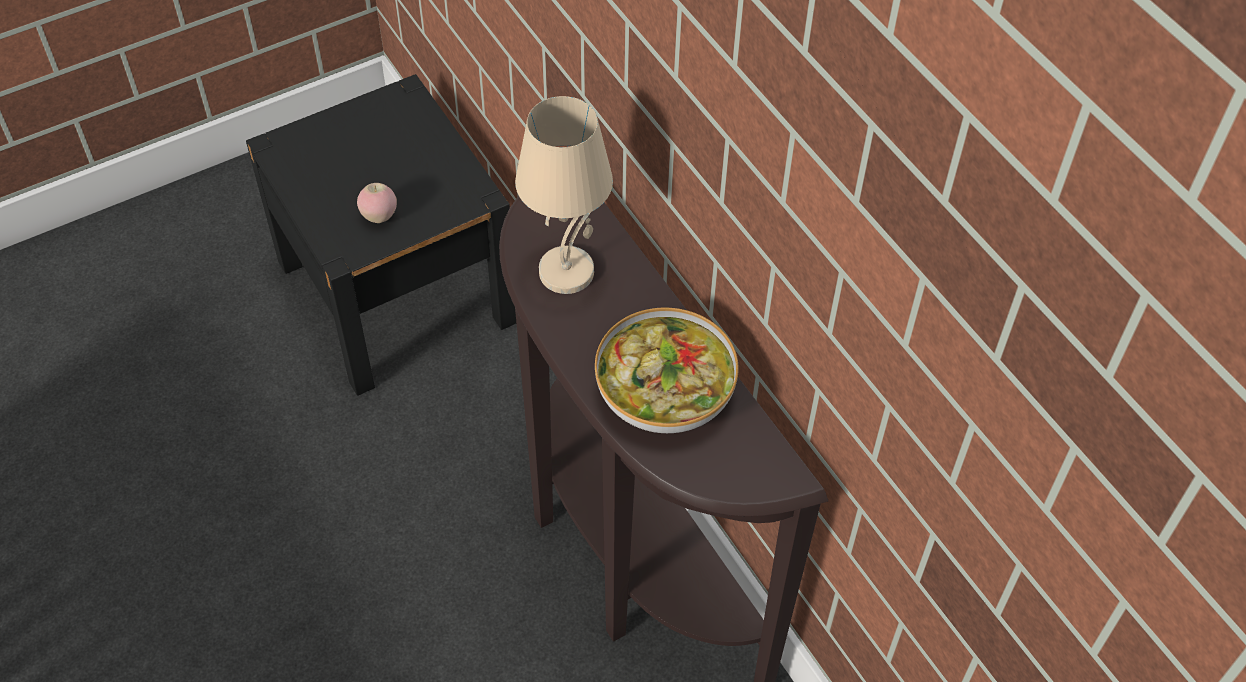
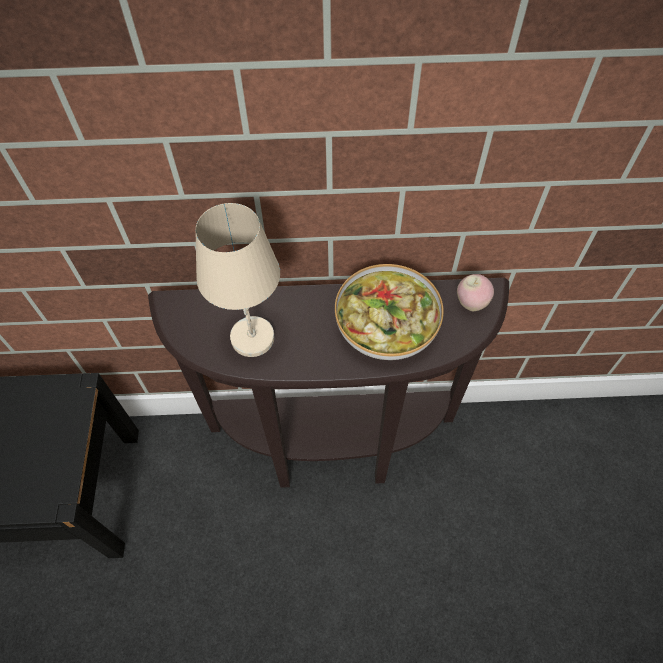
camera: 60 degrees left, 5 degrees up
(379, 216) = (43, 461): apple -> apple (471, 303)

